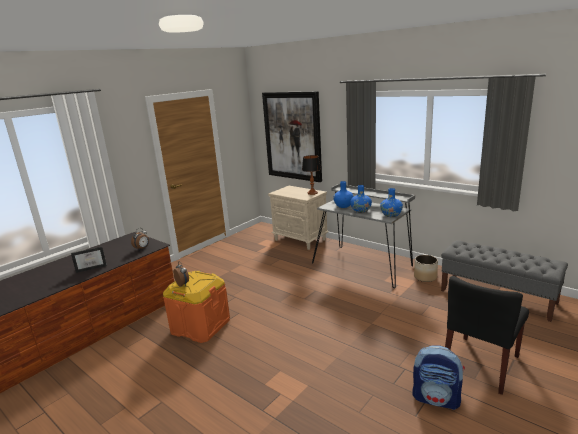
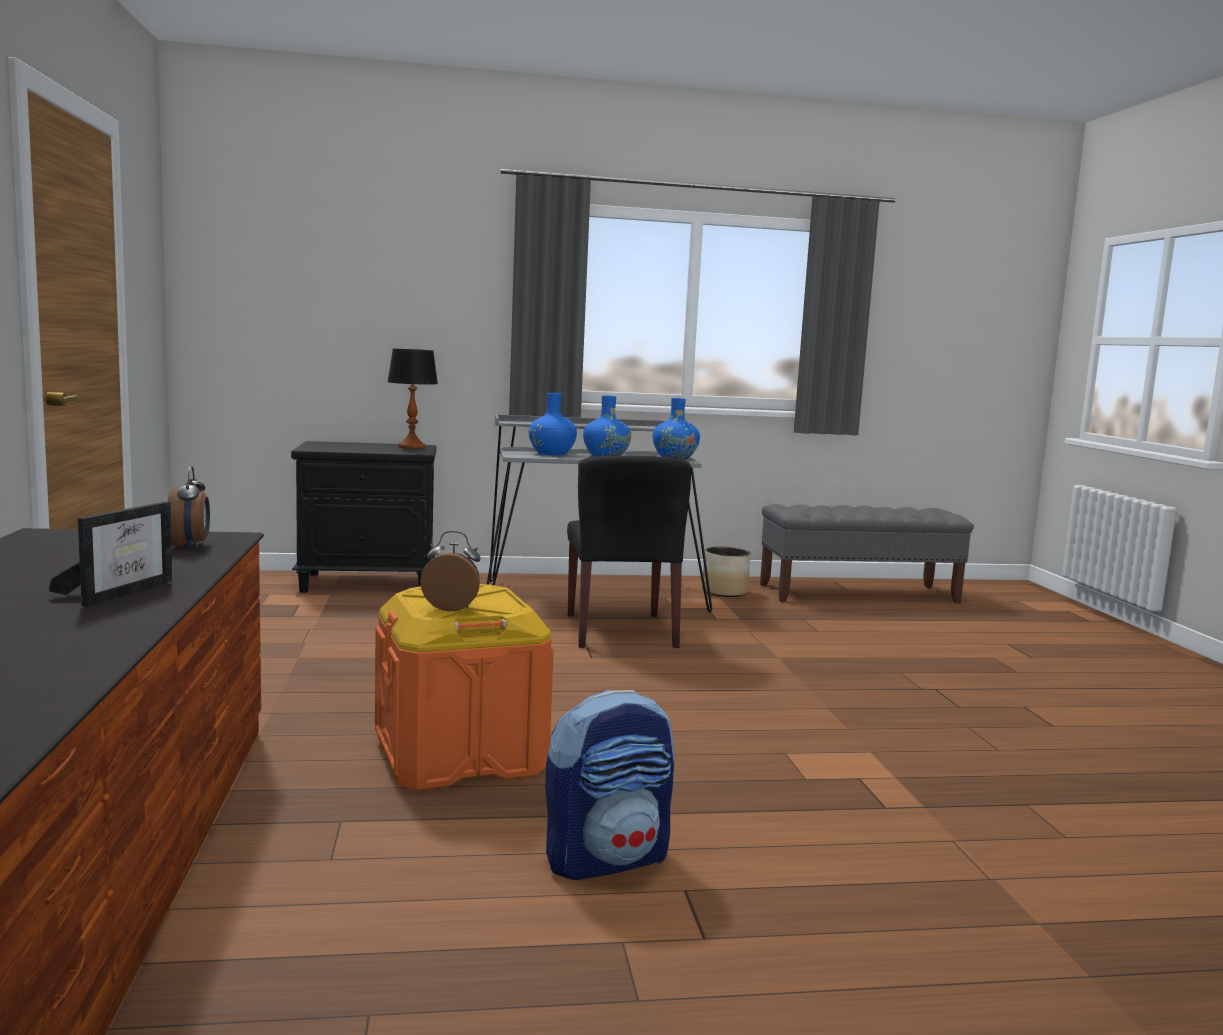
camera: 50 degrees left, 10 degrees down
(292, 136) = (326, 303): picture -> none
(300, 240) = (369, 583): beige nightstand -> black nightstand
(436, 399) = (1032, 702): backpack -> backpack (608, 858)
(481, 364) = (991, 657): black chair -> black chair (620, 631)

